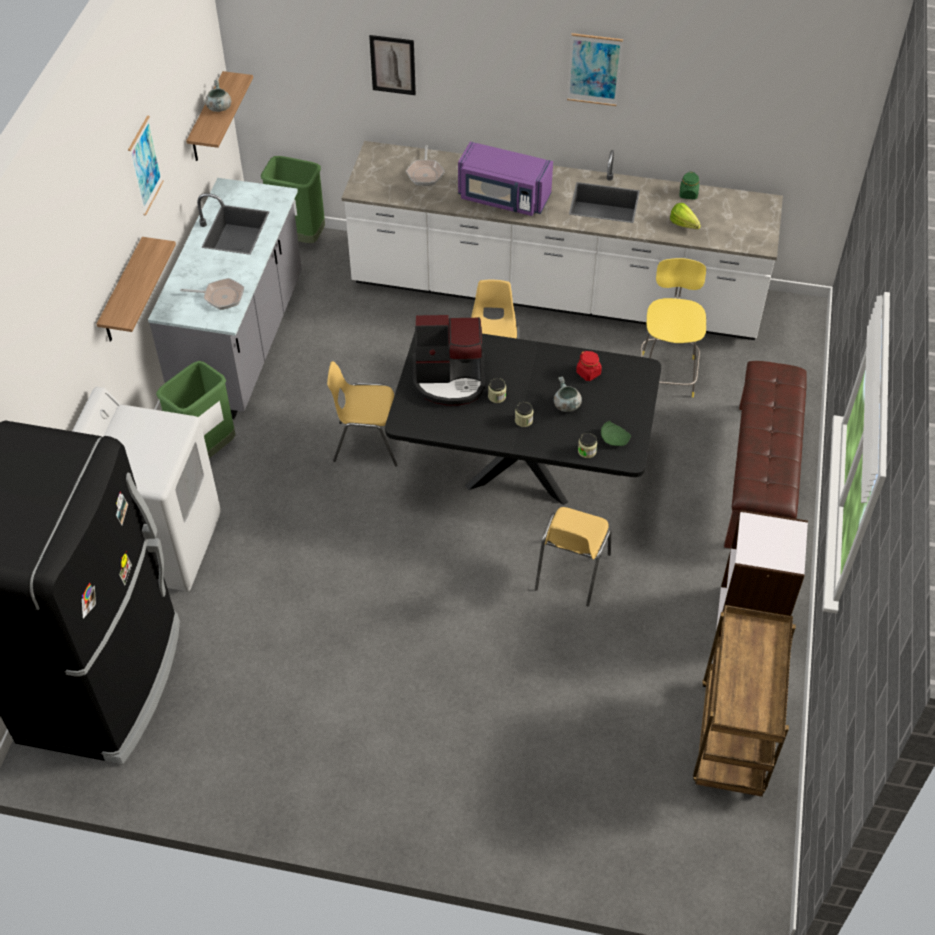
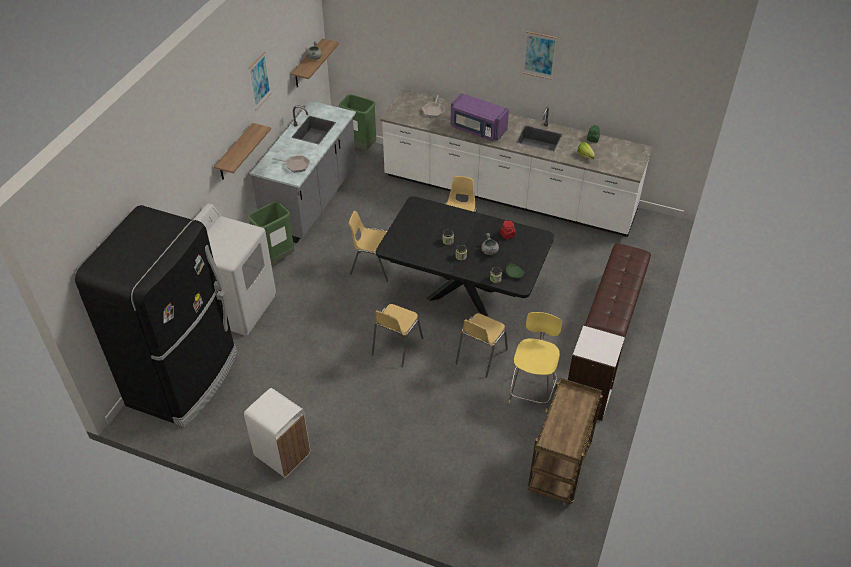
camera: 10 degrees right, 5 degrees down
(295, 787) = (282, 455): none -> white trash can
(393, 65) = (420, 43): picture -> none
(435, 575) = (396, 346): none -> yellow chair
(449, 379) = (421, 228): coffee machine -> none
(667, 373) = (568, 249): yellow stool -> yellow stool (532, 390)

